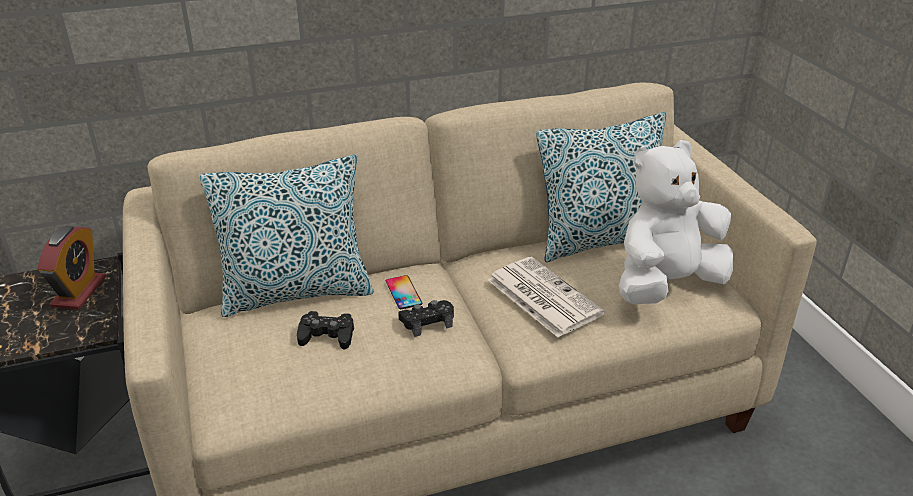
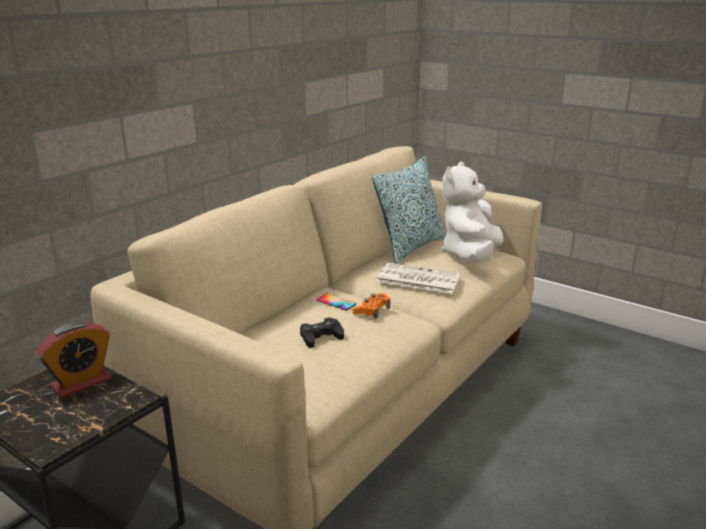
camera: 35 degrees left, 10 degrees down
(79, 292) = (81, 383): alarm clock -> alarm clock turned 75 degrees clockwise
(297, 292) = (265, 325): pillow -> none
(427, 322) = (372, 310): black game controller -> orange game controller

